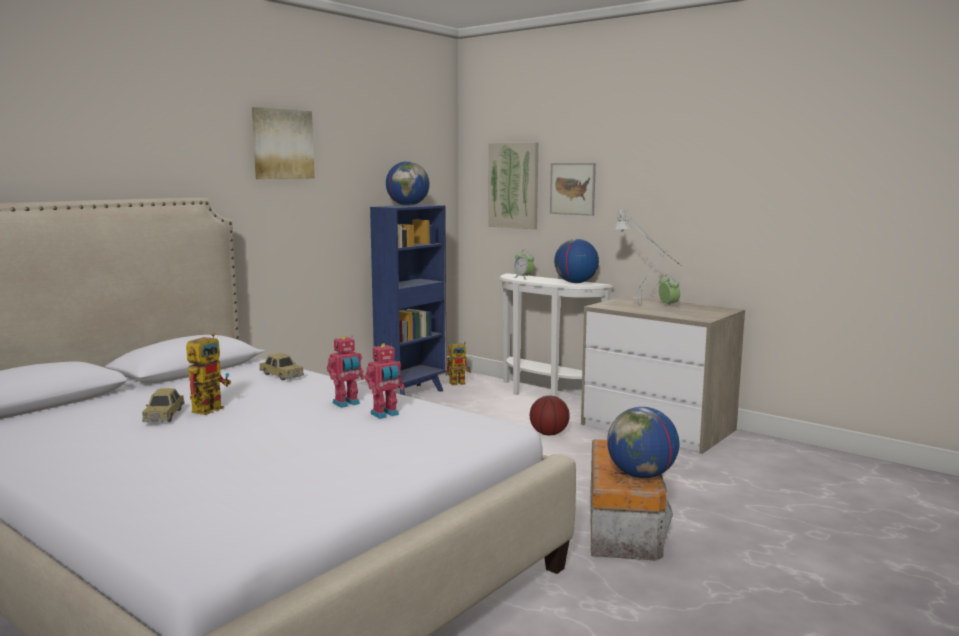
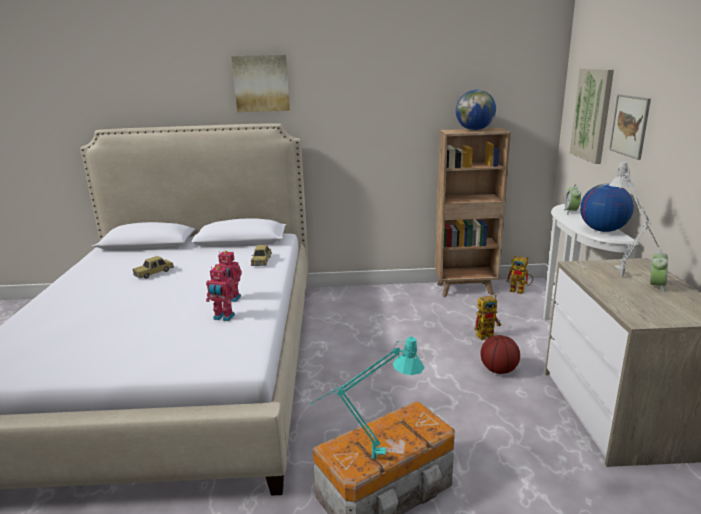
camera: 50 degrees right, 10 degrees up
(210, 407) = (180, 274): toy robot -> toy robot (487, 335)
(282, 144) = (355, 79): picture -> picture (261, 83)
(412, 393) = (466, 289): blue bookcase -> brown bookcase
(641, 475) = (366, 458): globe -> turquoise table lamp

